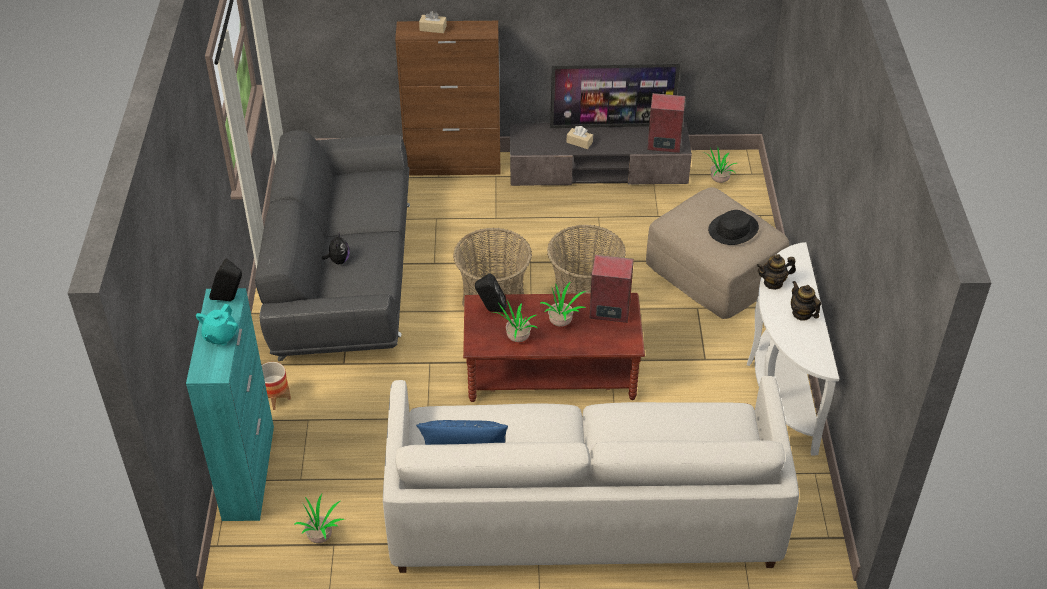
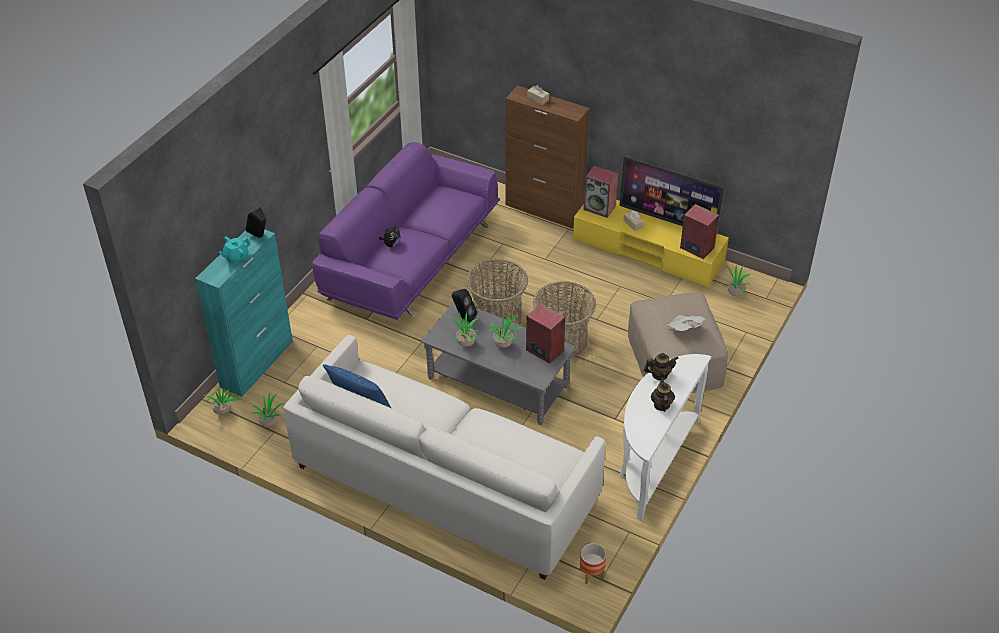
camera: 30 degrees right, 0 degrees up
(250, 551) = (223, 413): none -> potted plant
(275, 398) = (307, 324): planter -> planter (591, 574)
(343, 274) = (411, 258): grey sofa -> purple sofa
(531, 137) = (600, 207): none -> speaker
(551, 373) = (497, 382): brown coffee table -> grey coffee table
(598, 169) = (648, 251): grey tv stand -> yellow tv stand
(733, 229) = (684, 329): black hat -> newspaper
(773, 283) = (659, 375): teapot -> teapot turned 150 degrees clockwise

